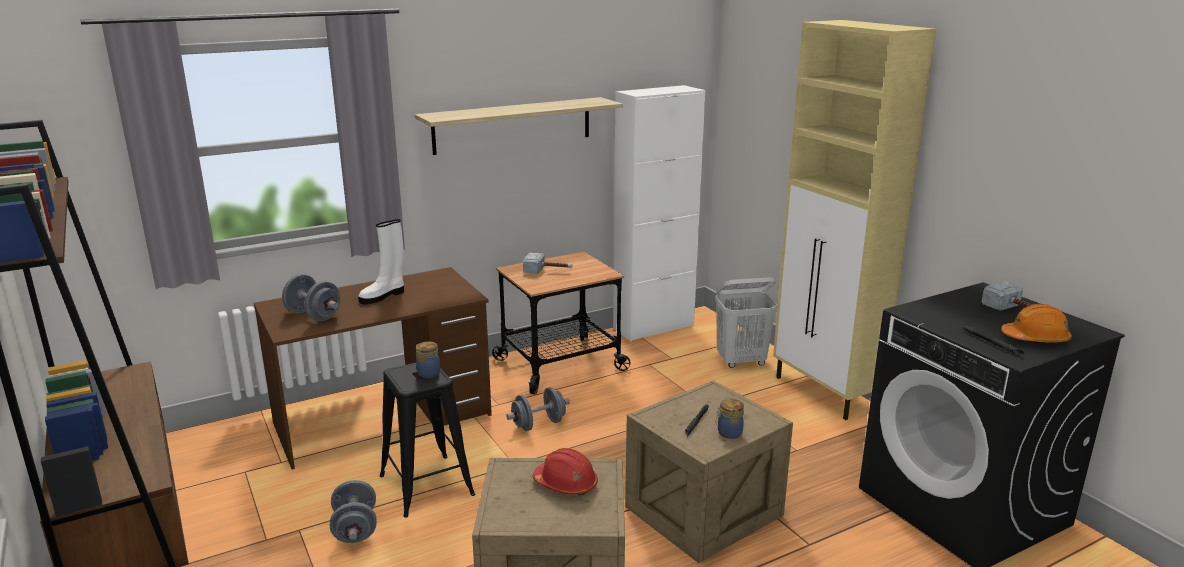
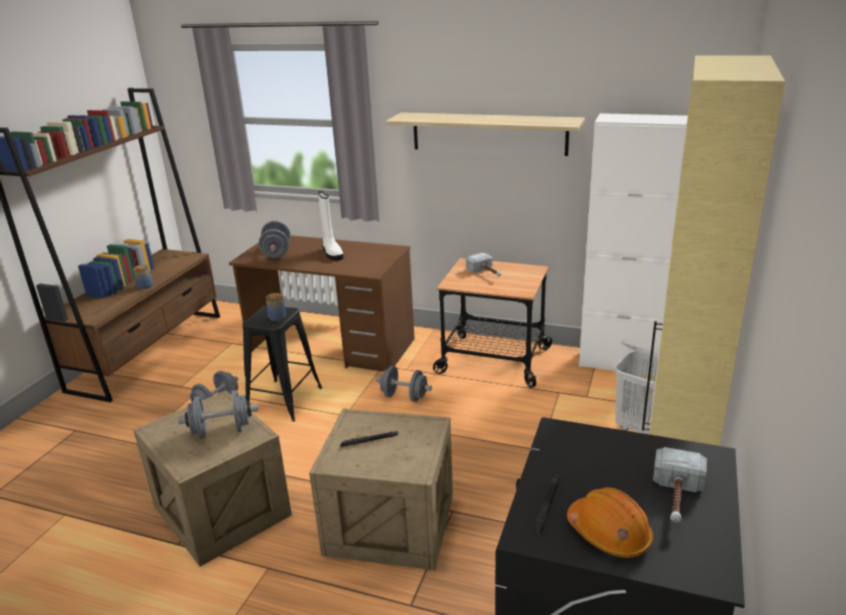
camera: 50 degrees right, 5 degrees up
(383, 296) = (332, 253): white boot -> white boot turned 120 degrees counterclockwise
(566, 484) = (222, 431): red hard hat -> grey dumbbell
(728, 433) = (370, 462): jar -> jar (144, 286)

